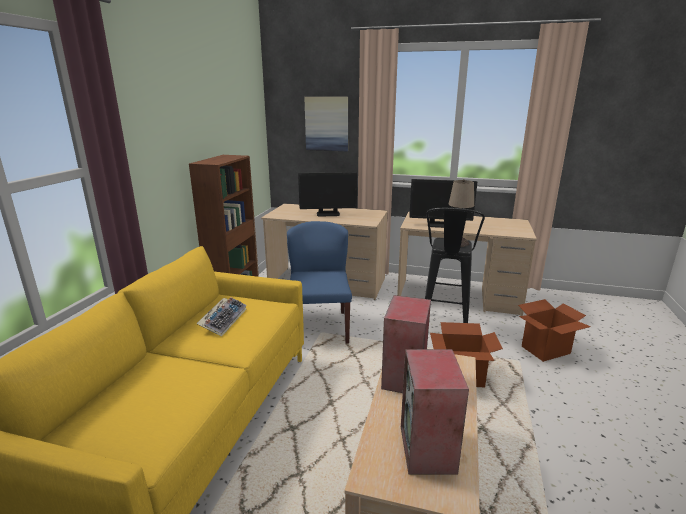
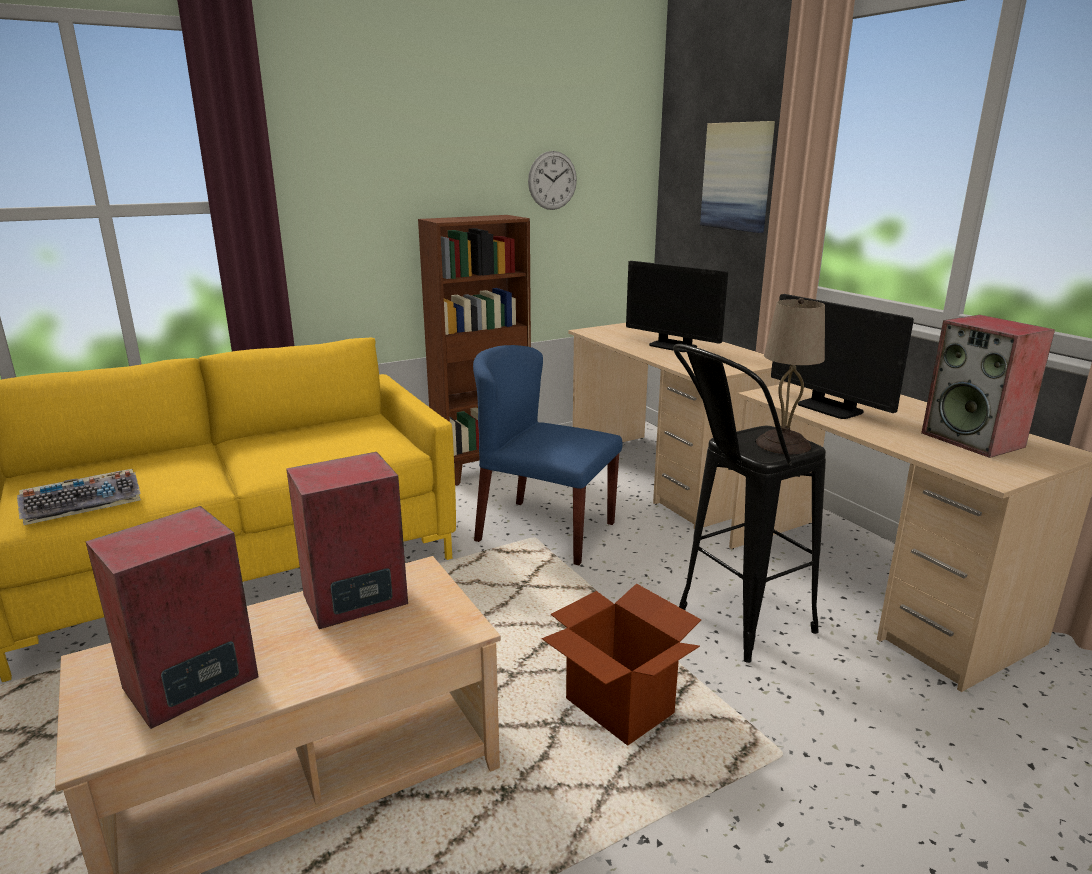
camera: 45 degrees right, 0 degrees up
(223, 320) = (313, 439): keyboard -> keyboard (84, 503)
(233, 131) = (552, 180): none -> wall clock
(320, 327) = (544, 531): blue chair -> blue chair turned 105 degrees counterclockwise
(496, 224) = (974, 440): none -> speaker
(545, 350) = (891, 775): cardboard box -> none

